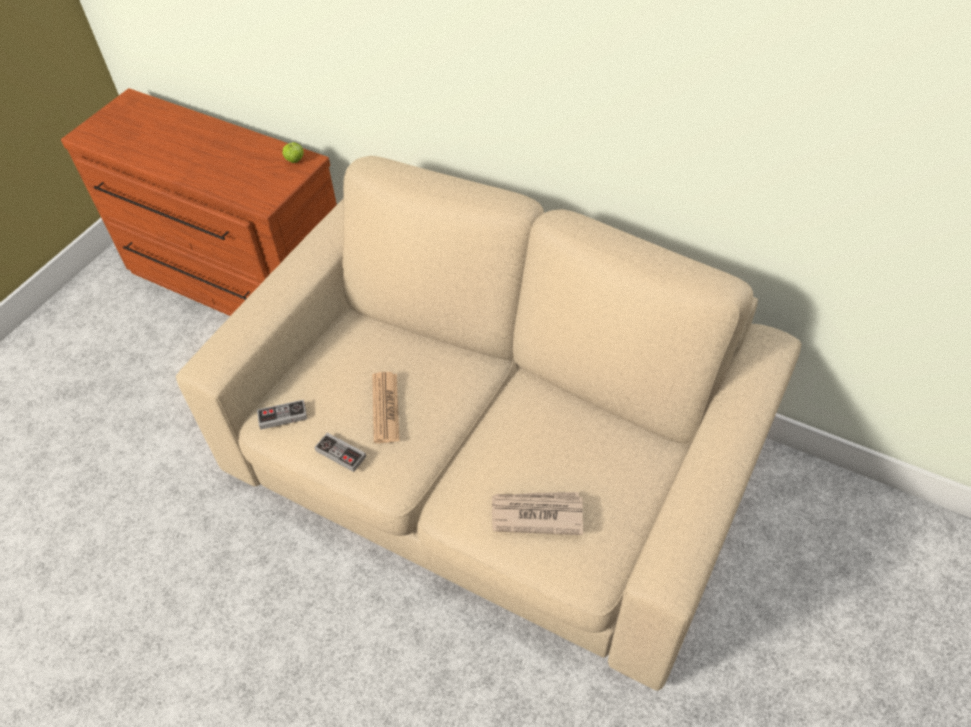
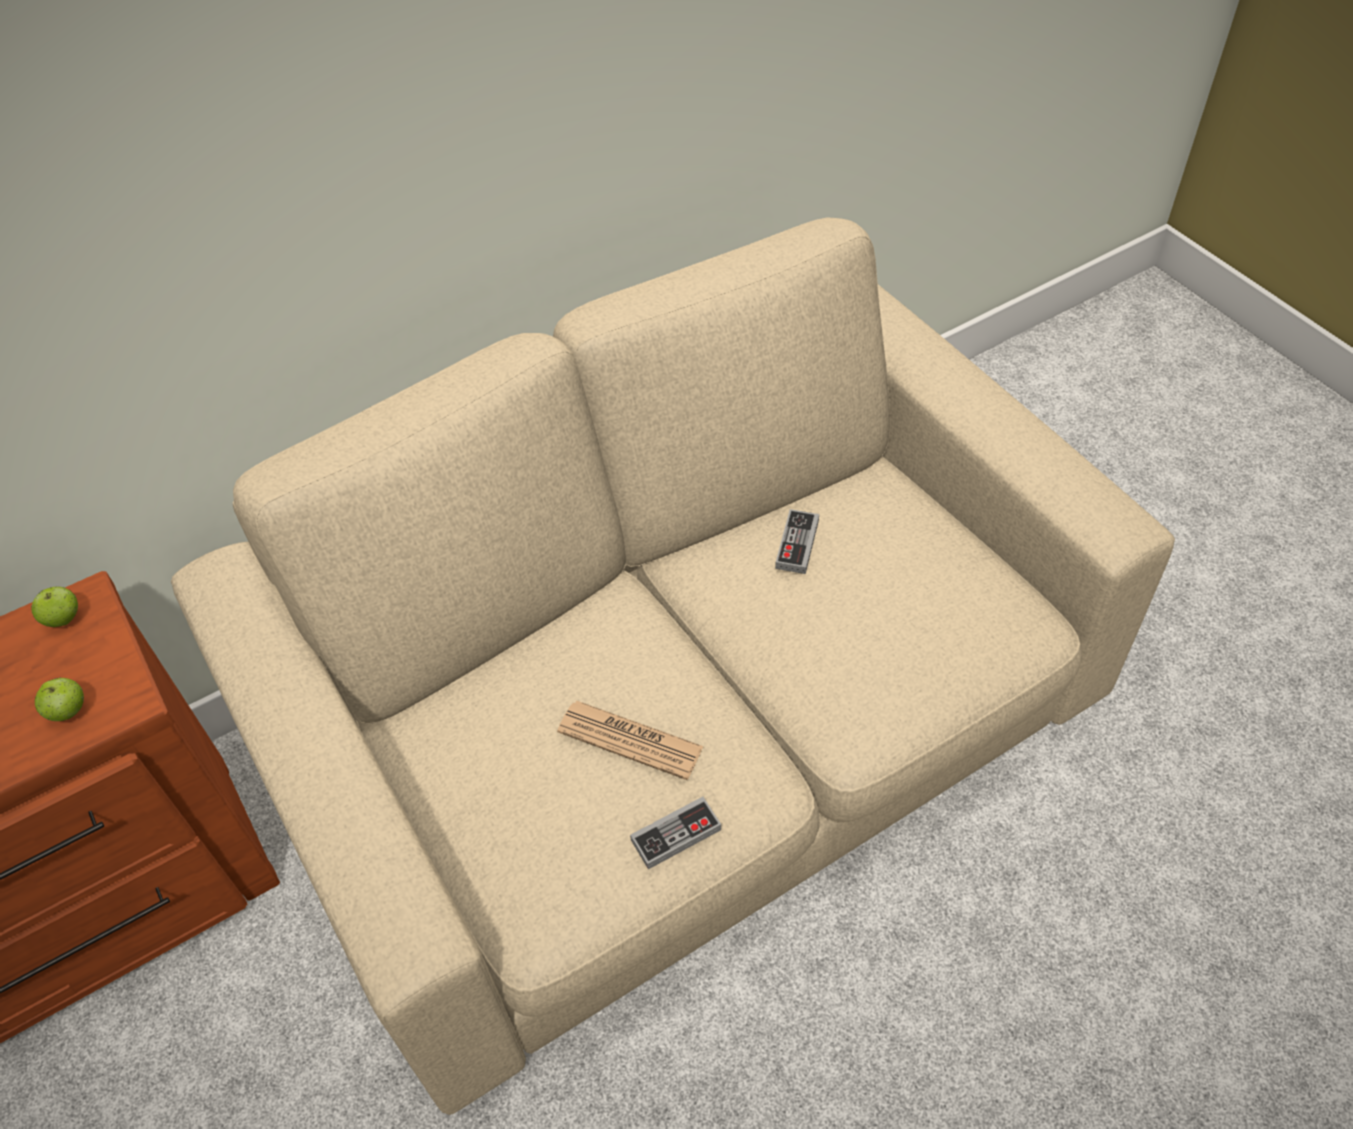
camera: 60 degrees left, 0 degrees up
(250, 189) = (69, 711): none -> apple
(282, 416) = (546, 893): game controller -> game controller (797, 544)
(536, 514) = (920, 637): newspaper -> none

